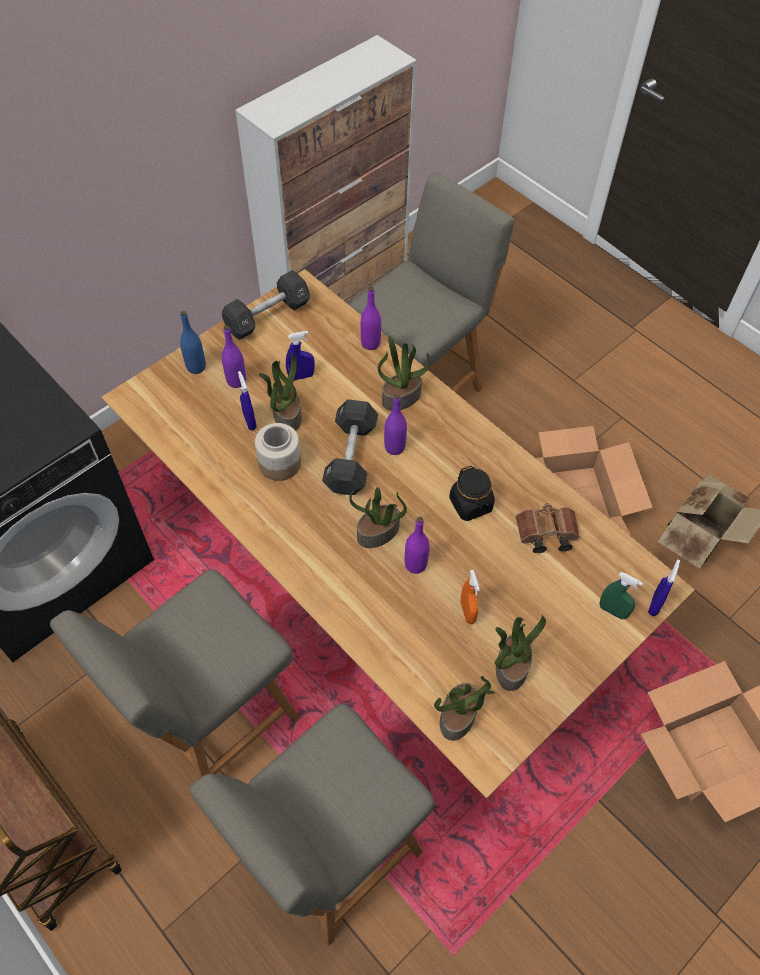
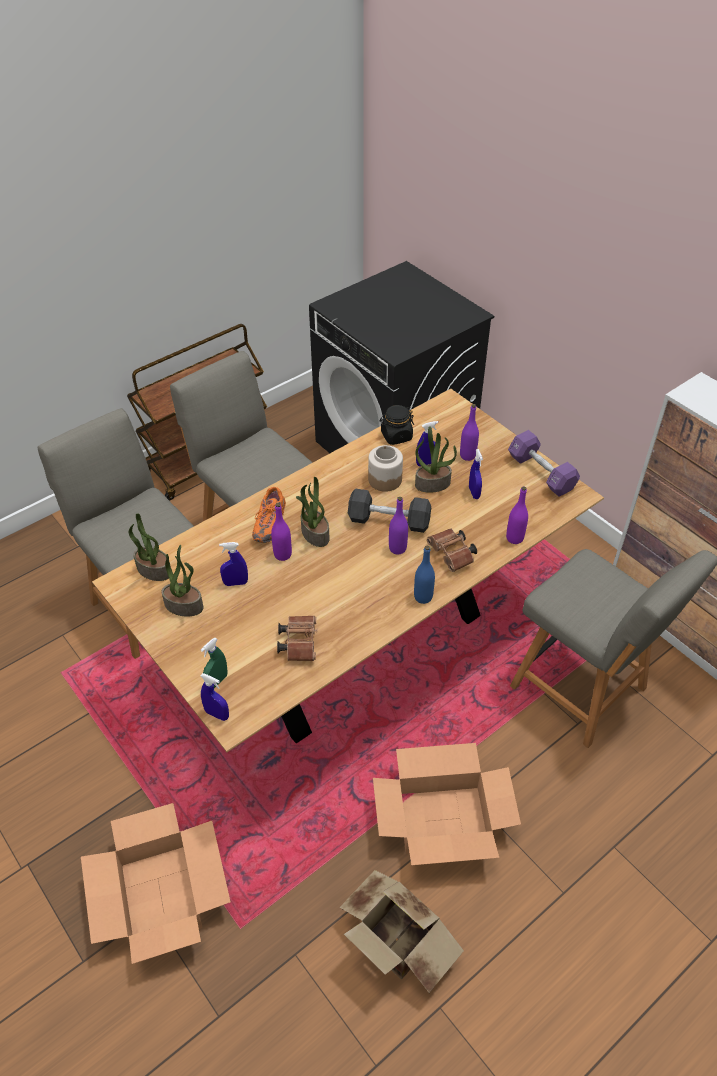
camera: 95 degrees right, 10 degrees down
(196, 367) = (481, 433): blue bottle -> blue bottle (423, 597)
(267, 316) = (541, 473): black dumbbell -> purple dumbbell
(364, 584) = (270, 524): none -> orange shoe
(401, 397) = (452, 556): potted plant -> brown binoculars
(467, 612) = (235, 583): orange spray bottle -> blue spray bottle
(471, 504) = (335, 594): black jar -> black jar (396, 436)

